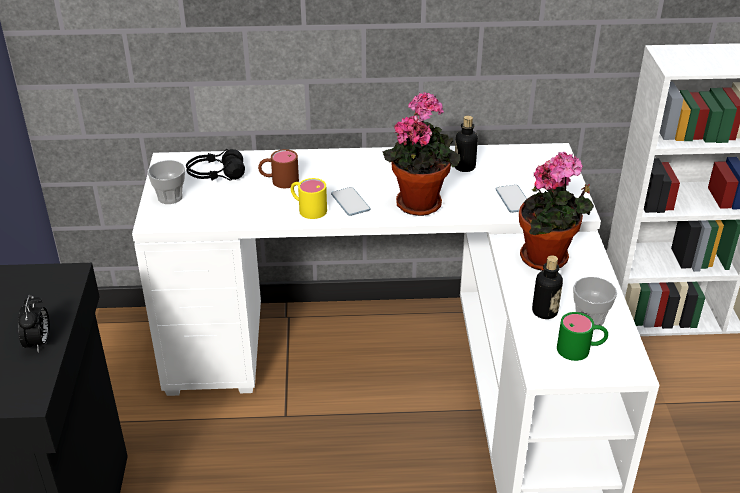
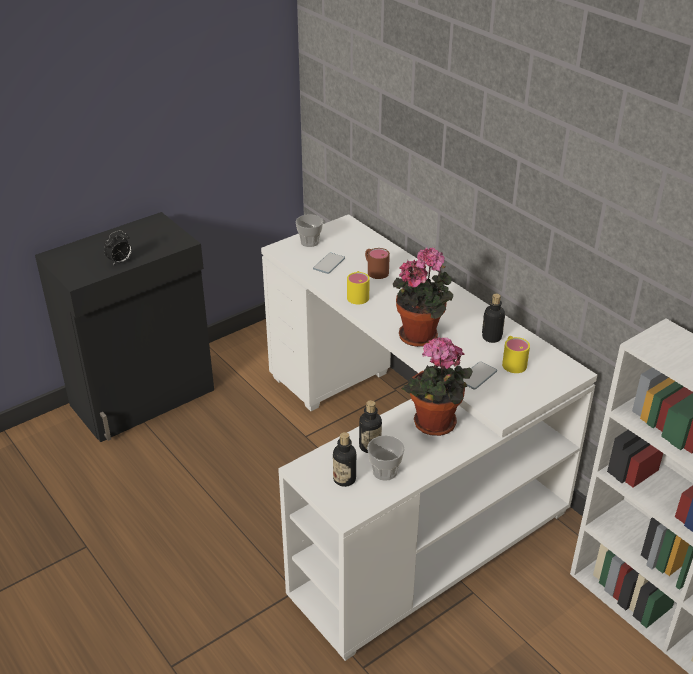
camera: 55 degrees right, 0 degrees up
(216, 175) = (352, 246): black headphones -> none
(350, 202) = (385, 308): phone -> phone (329, 264)
(511, 173) = (512, 361): none -> yellow mug
(581, 349) = (344, 479): green mug -> bottle

